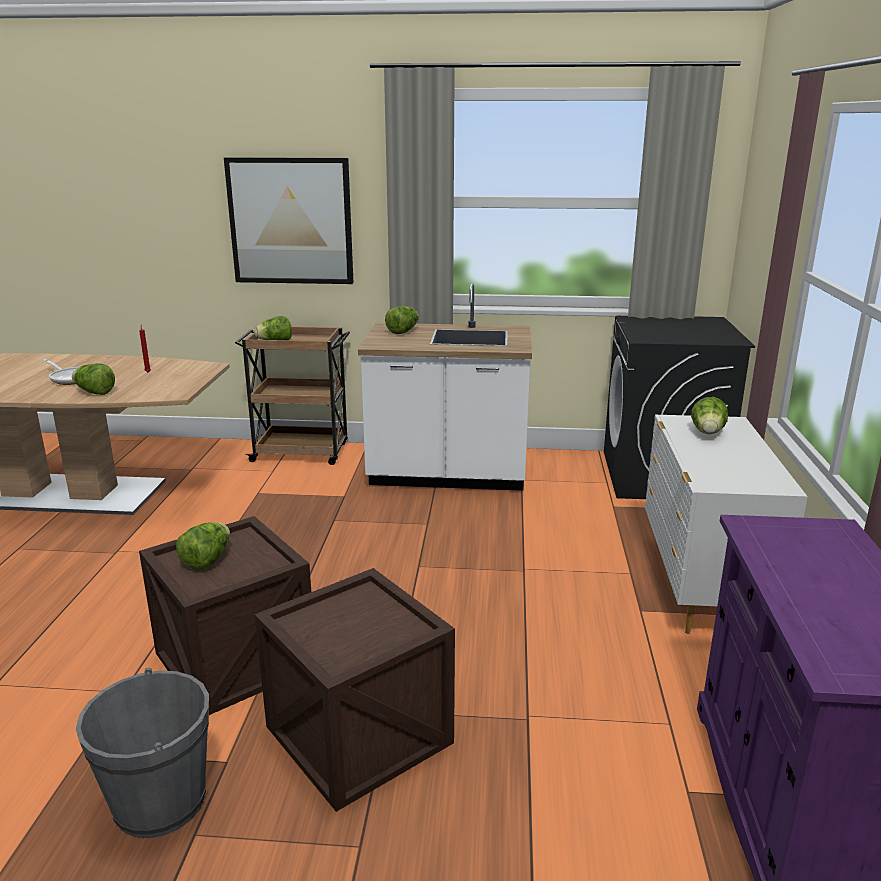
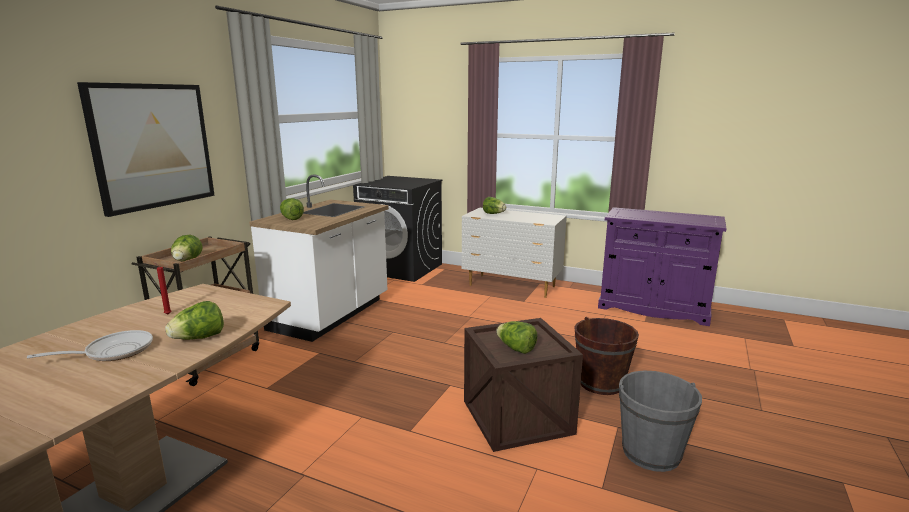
camera: 70 degrees left, 5 degrees down
(359, 734) = (601, 383): crate -> brown bucket

